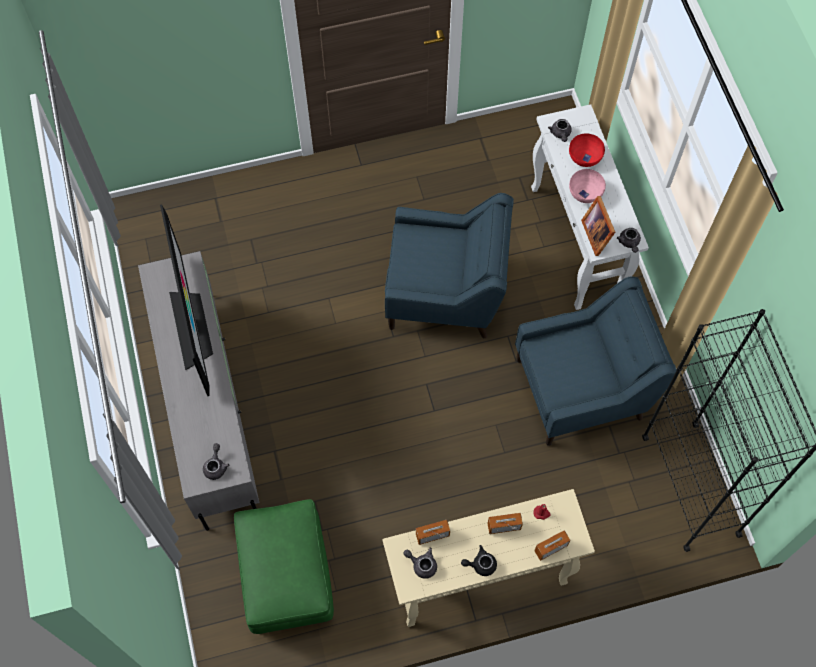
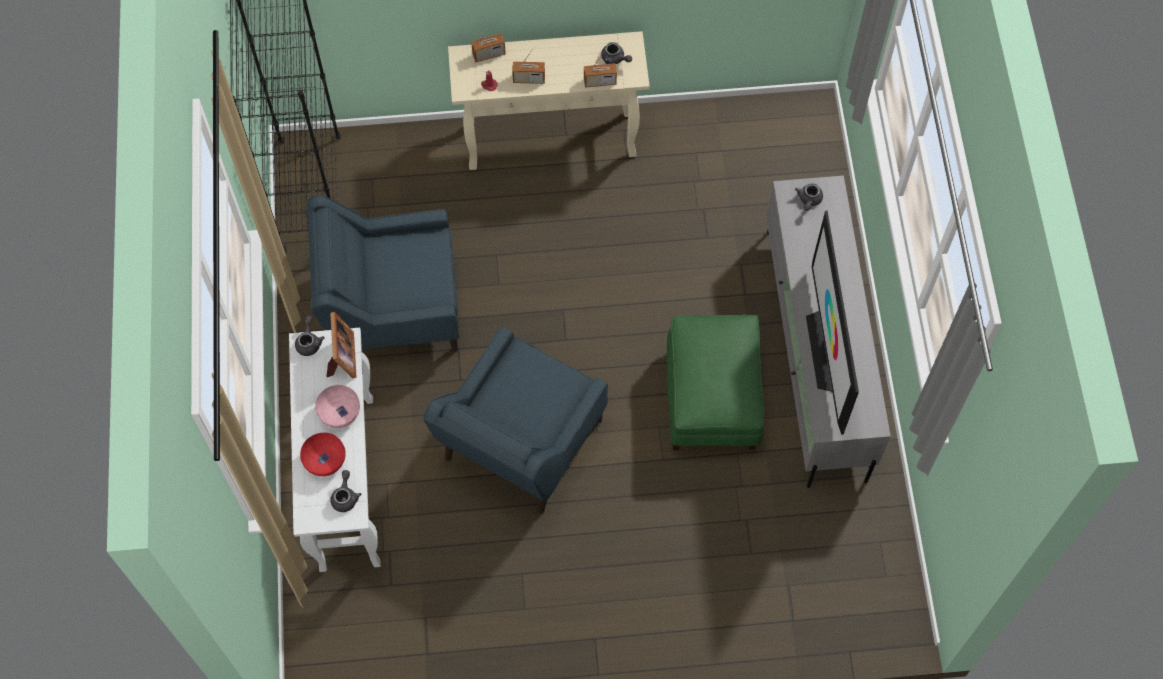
camera: 170 degrees left, 0 degrees up
(286, 576) = (744, 172): green ottoman -> green ottoman (713, 399)
(446, 293) = (520, 443): blue armchair -> blue armchair turned 75 degrees counterclockwise
(480, 564) = (559, 51): black teapot -> none

